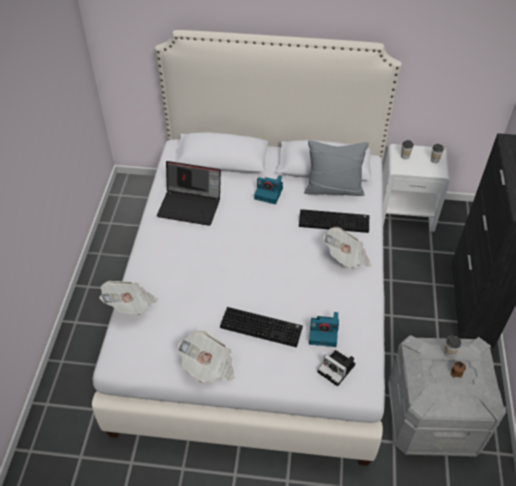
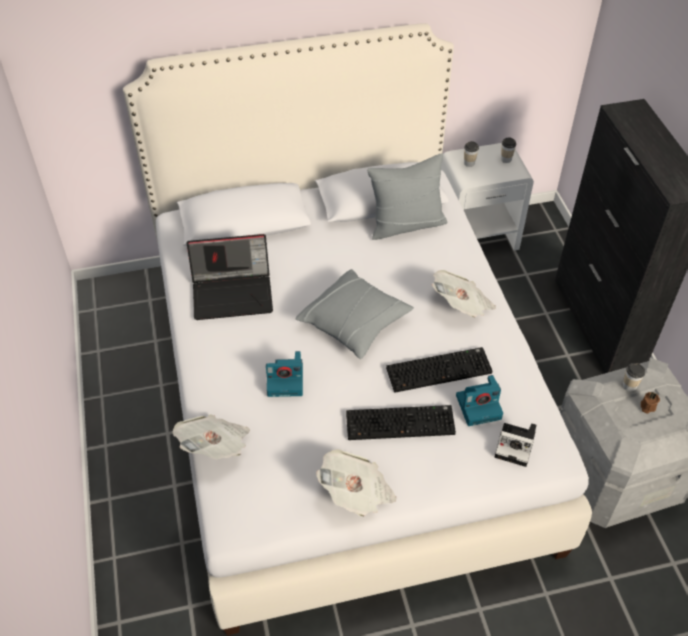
camera: 20 degrees left, 0 degrees up
(263, 248) = (354, 323): none -> grey pillow
(269, 193) = (328, 250): camera -> camera (286, 380)
(334, 221) = (426, 264): keyboard -> keyboard (439, 369)

